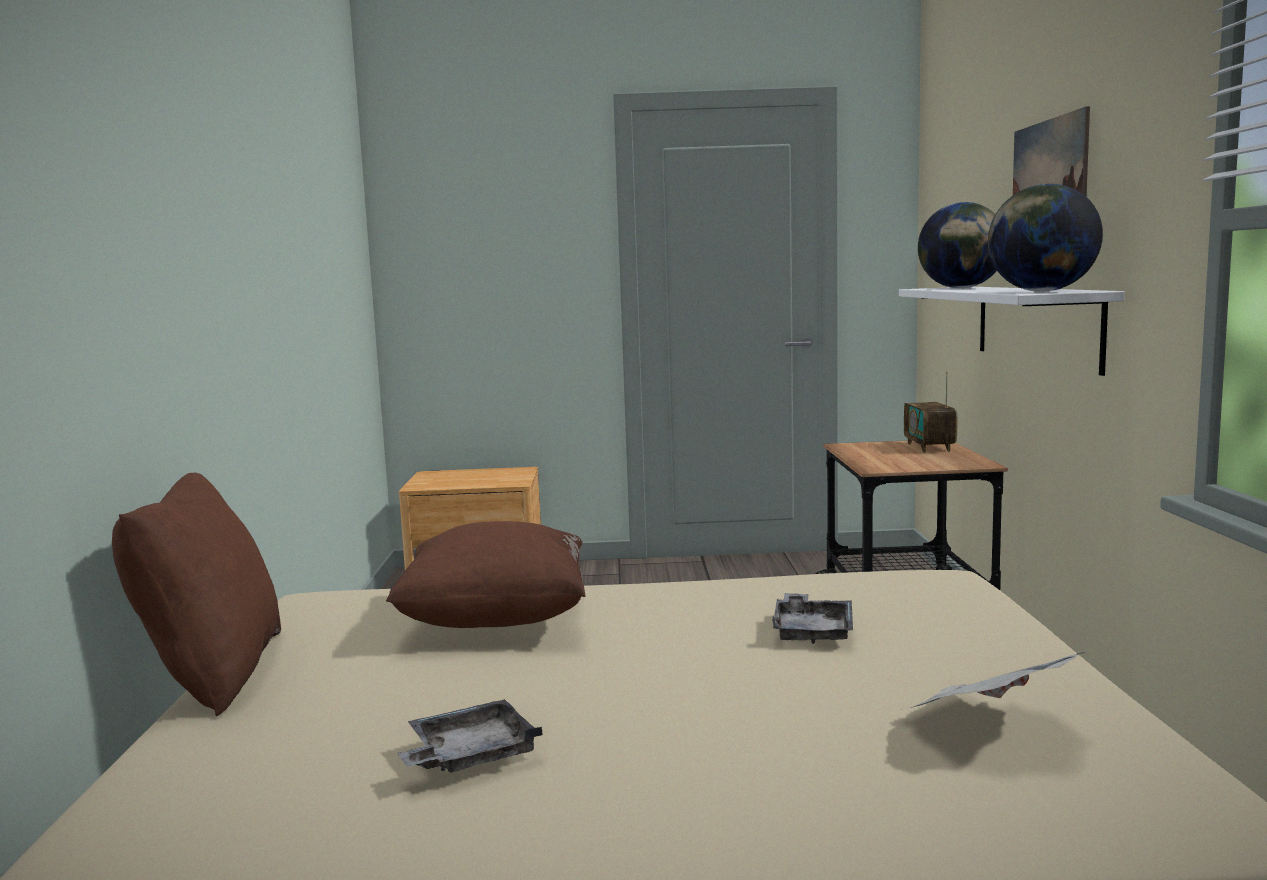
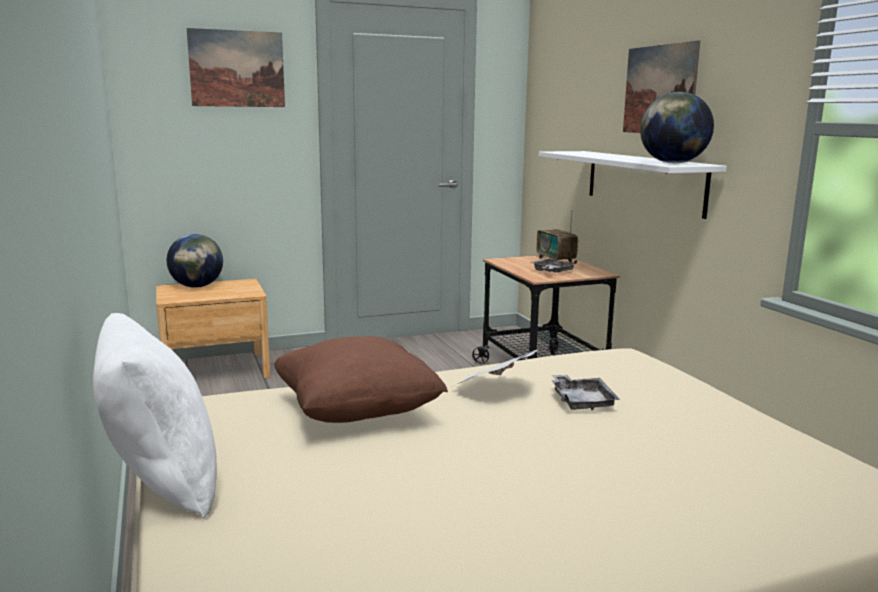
camera: 20 degrees left, 5 degrees up
(212, 675) = (161, 483): brown pillow -> white pillow
(470, 755) = (442, 523): grey tray -> grey tray (552, 272)
(516, 203) = (237, 69): none -> picture
(961, 288) = (588, 153): globe -> globe (197, 286)
(988, 726) = (742, 457): newspaper -> newspaper (494, 390)

